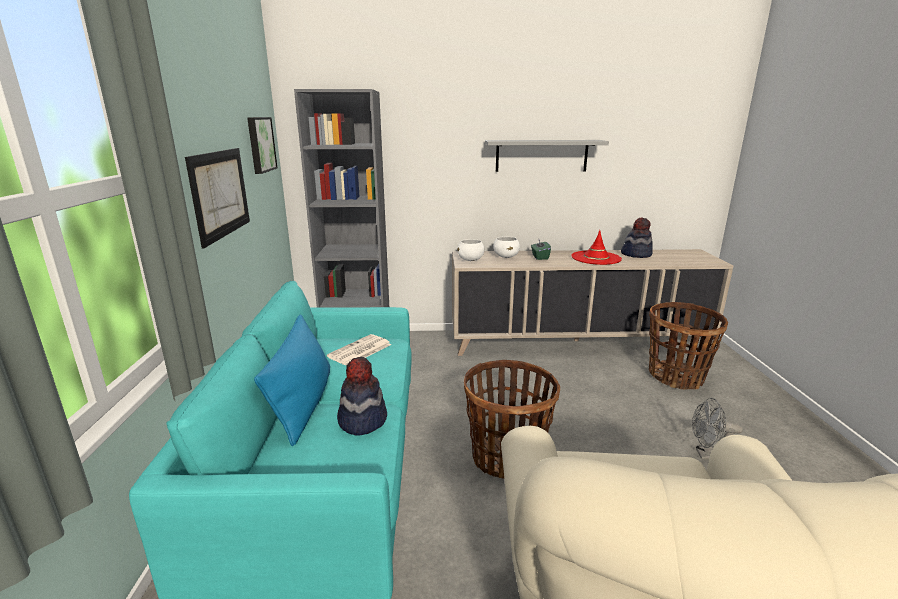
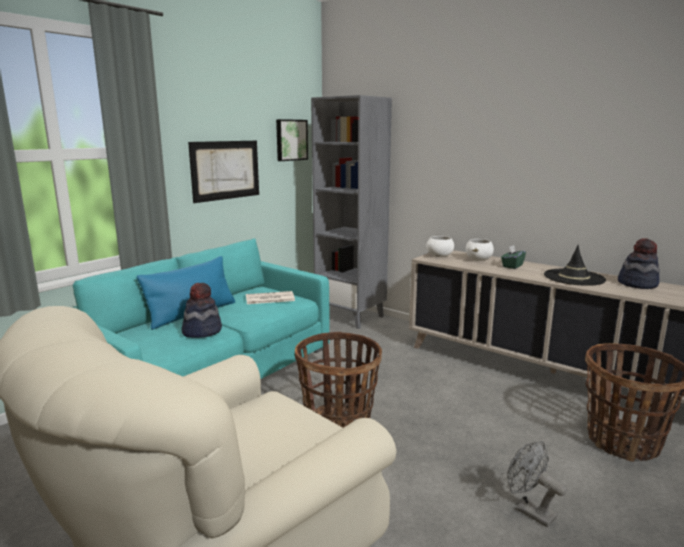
camera: 40 degrees right, 5 degrees down
(541, 155) = (537, 158): grey shelf -> none
(596, 258) = (574, 277): red hat -> black hat

